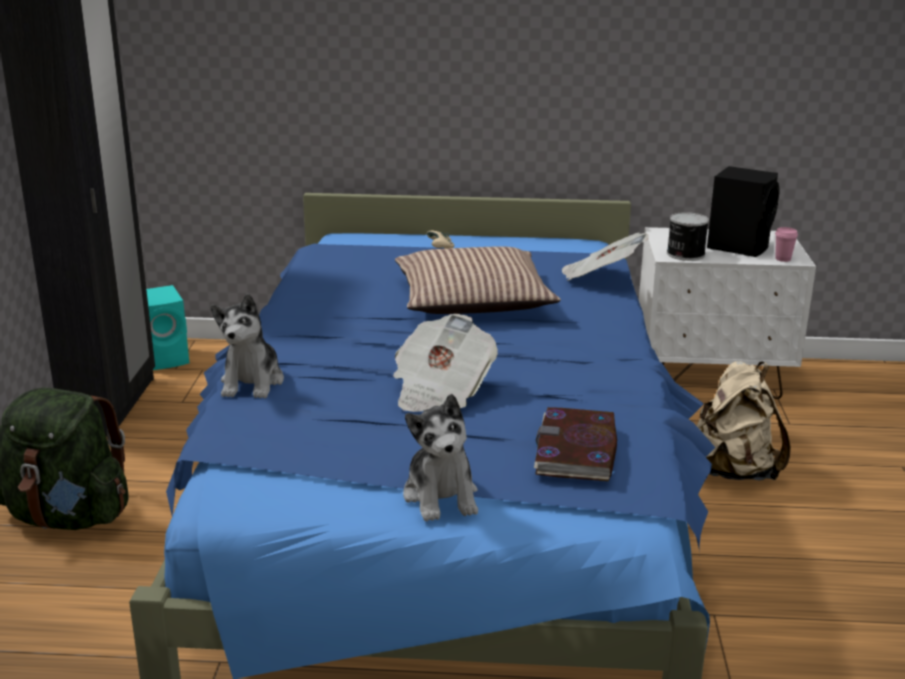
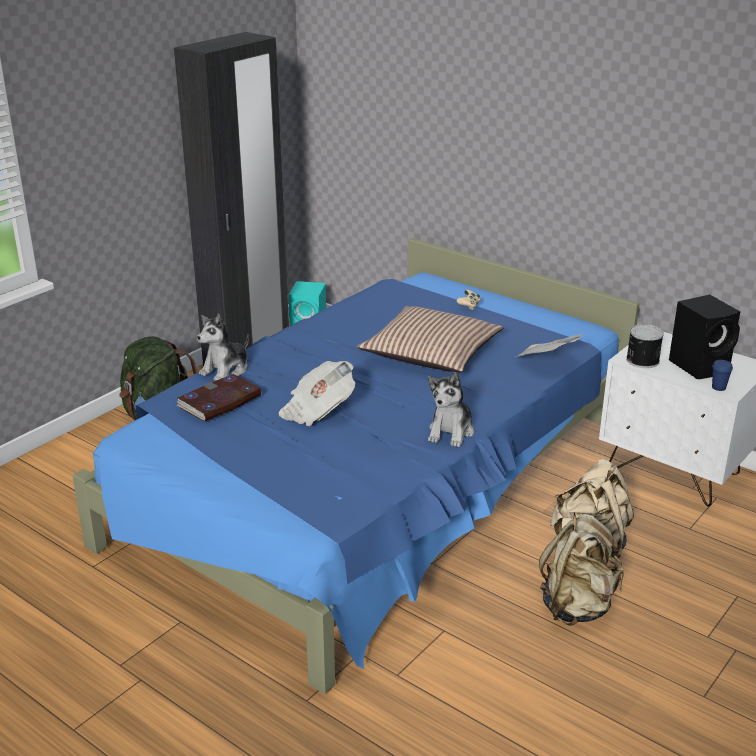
camera: 35 degrees right, 5 degrees up
(441, 496) = (232, 475): plush toy -> plush toy (451, 432)
(576, 450) = (336, 476): book -> book (219, 401)
(783, 259) = (718, 387): pink cup -> blue cup
(797, 532) = (577, 606): none -> beige backpack

